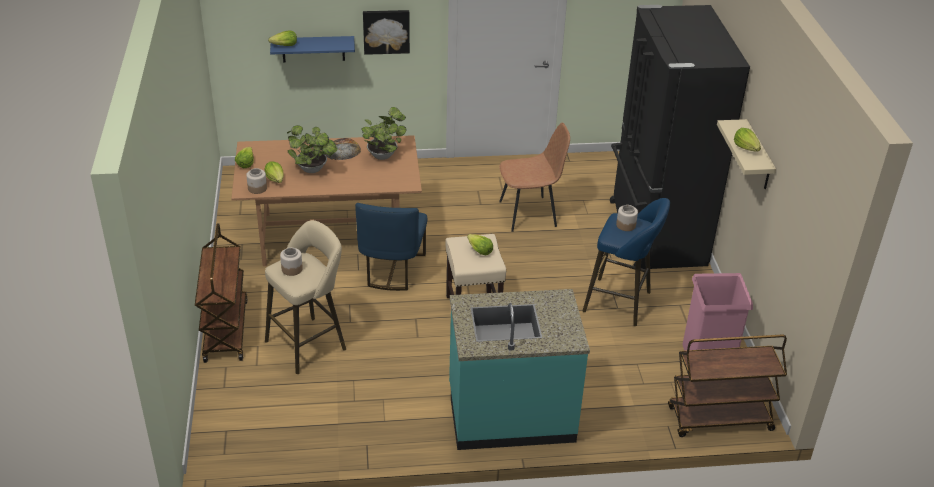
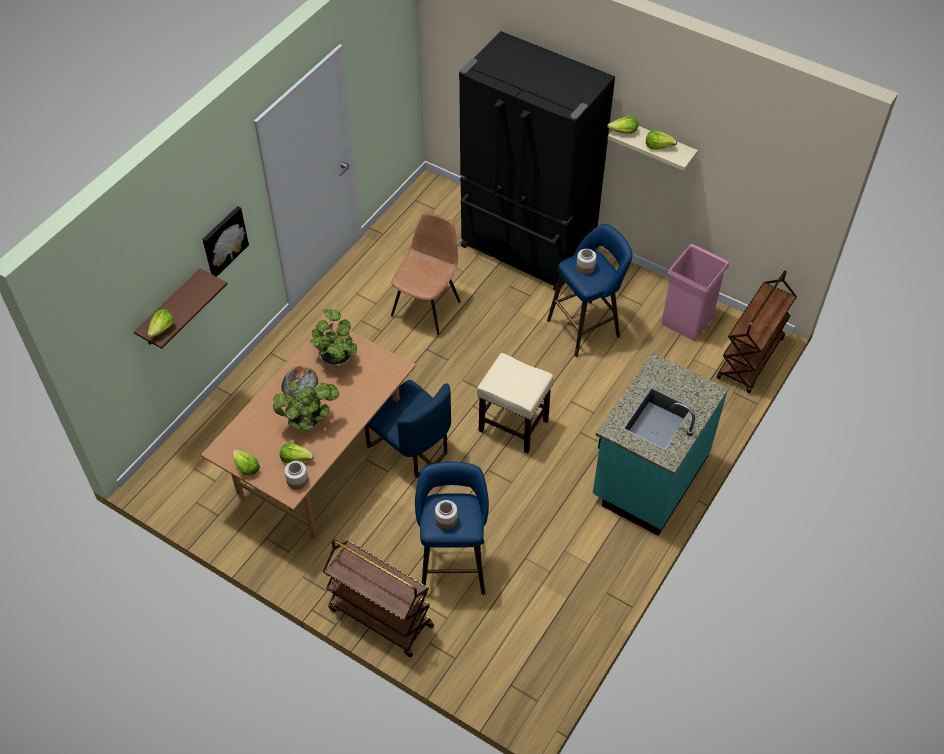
camera: 50 degrees left, 15 degrees up
(309, 343) = (453, 563): beige stool -> blue stool
(313, 49) = (170, 309): blue shelf -> brown shelf
(479, 250) = (515, 376): lettuce -> lettuce (623, 132)

